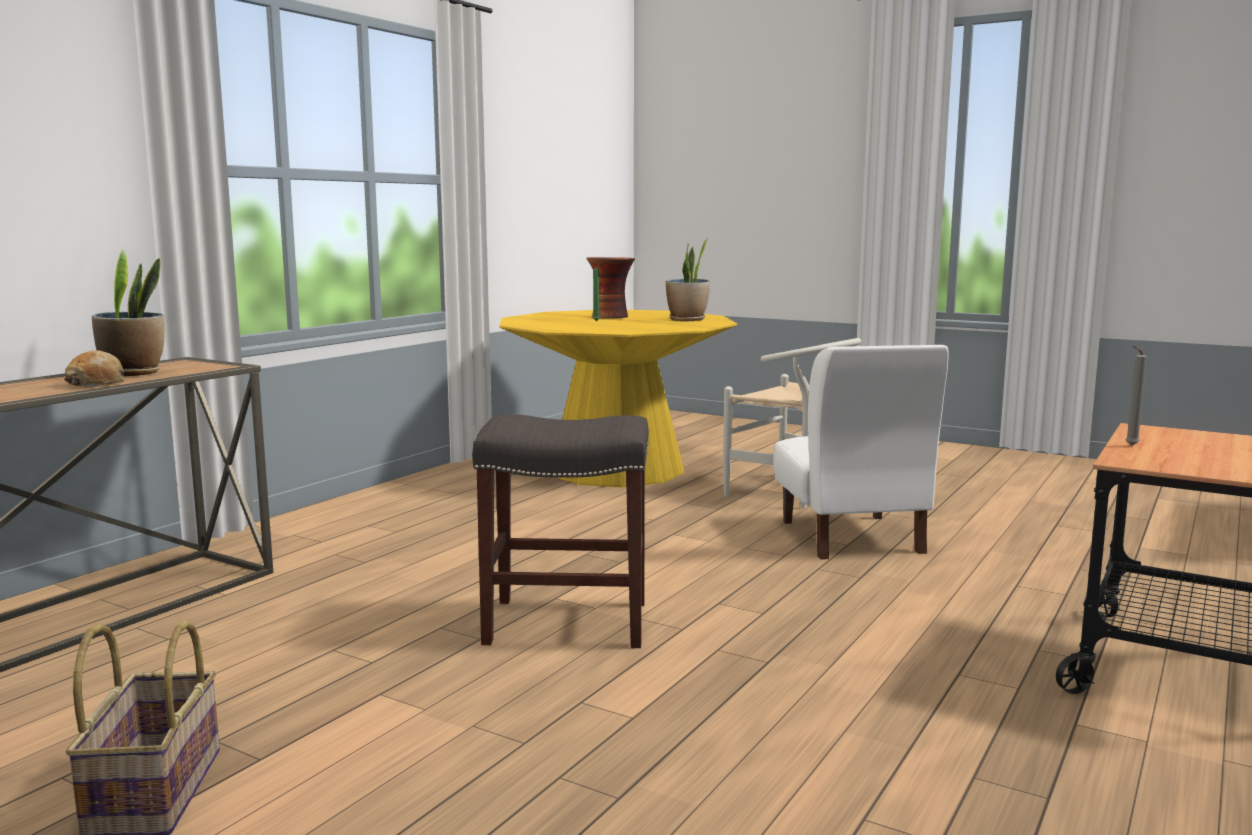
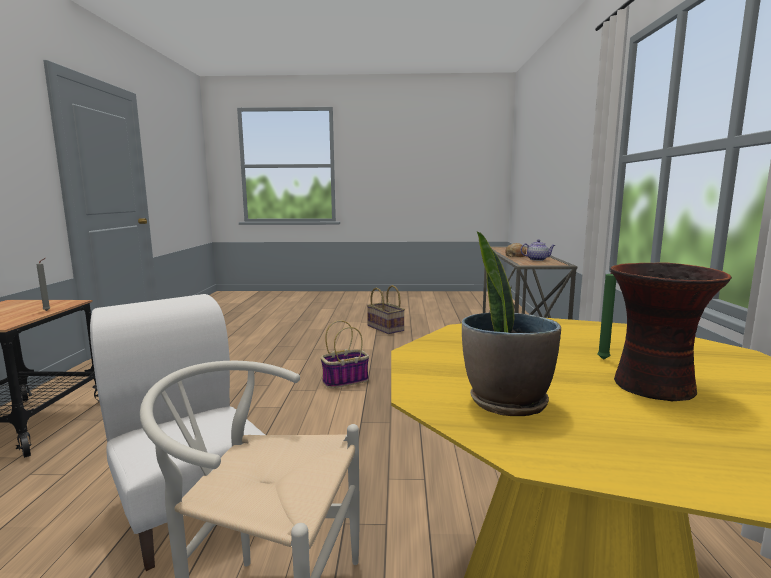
camera: 150 degrees right, 0 degrees up
(133, 373) = (537, 259): potted plant -> teapot
(564, 623) = (345, 380): grey stool -> basket

